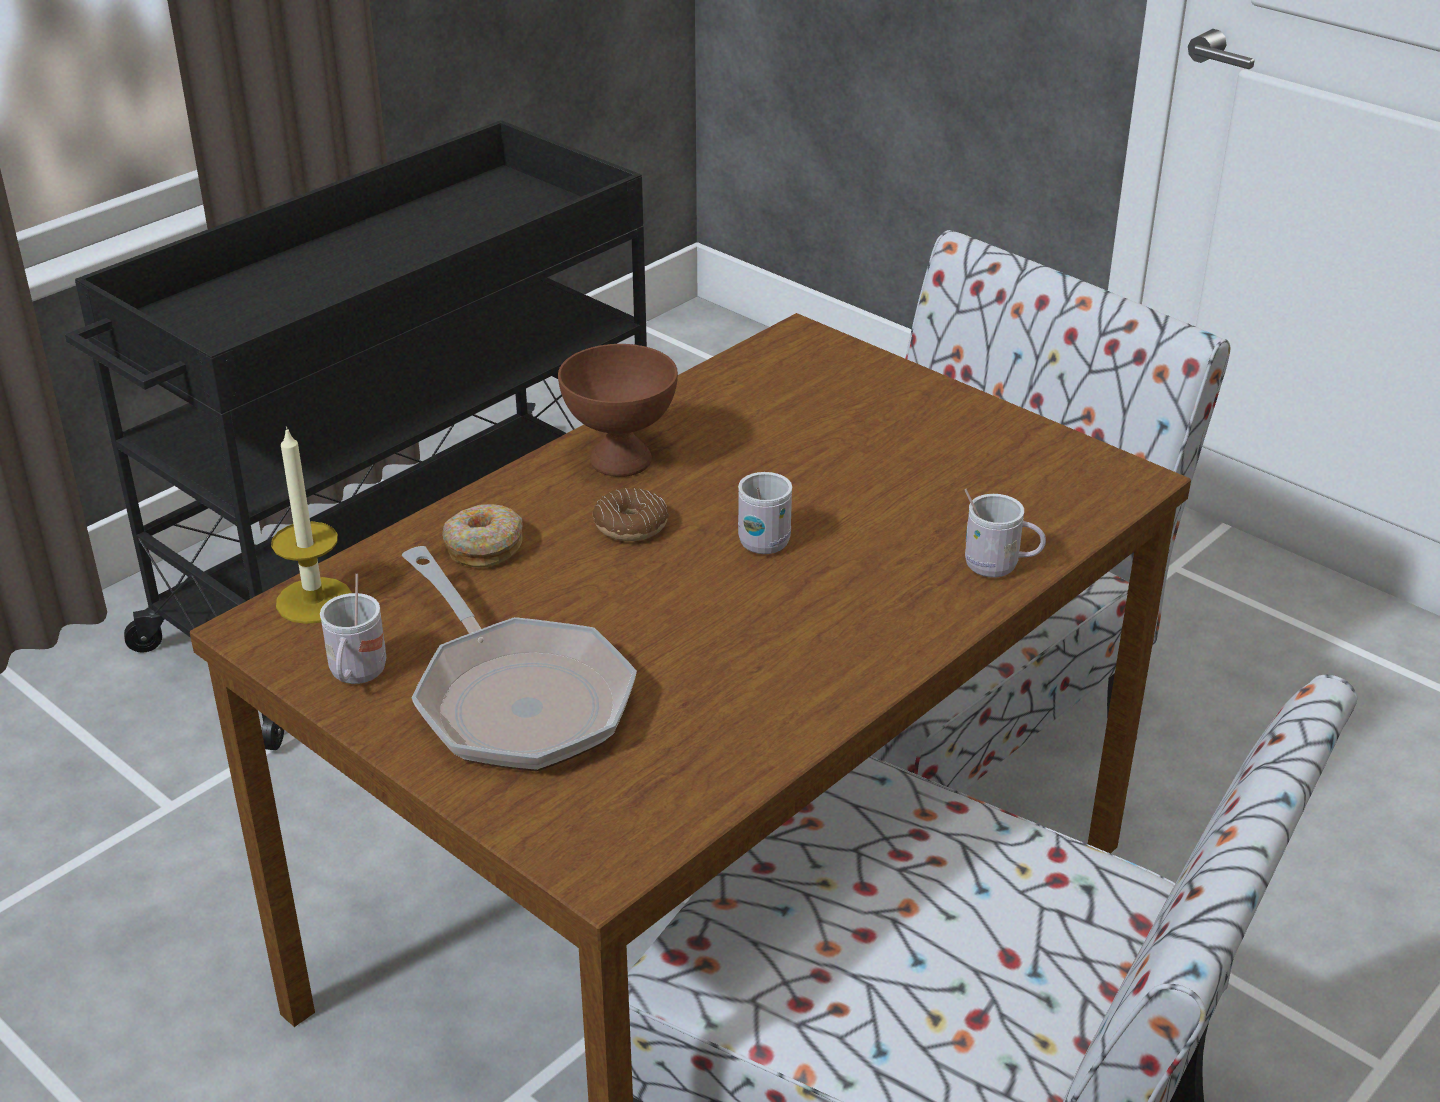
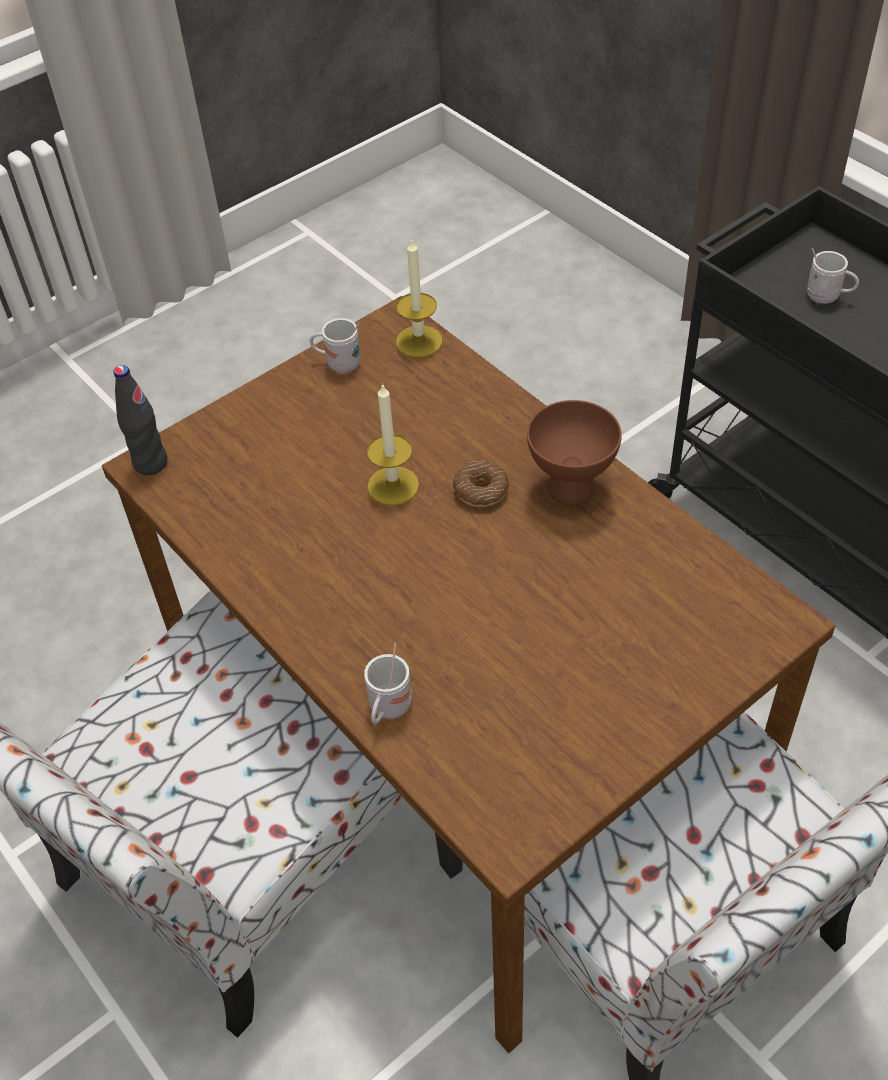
camera: 100 degrees right, 15 degrees up
(483, 546) = (466, 415): donut -> none
(516, 698) = (300, 431): frying pan -> none
(594, 859) = (150, 463): none -> black bottle
(628, 597) = (393, 486): none -> candle
(766, 539) = (452, 566): white mug -> white mug (827, 297)

